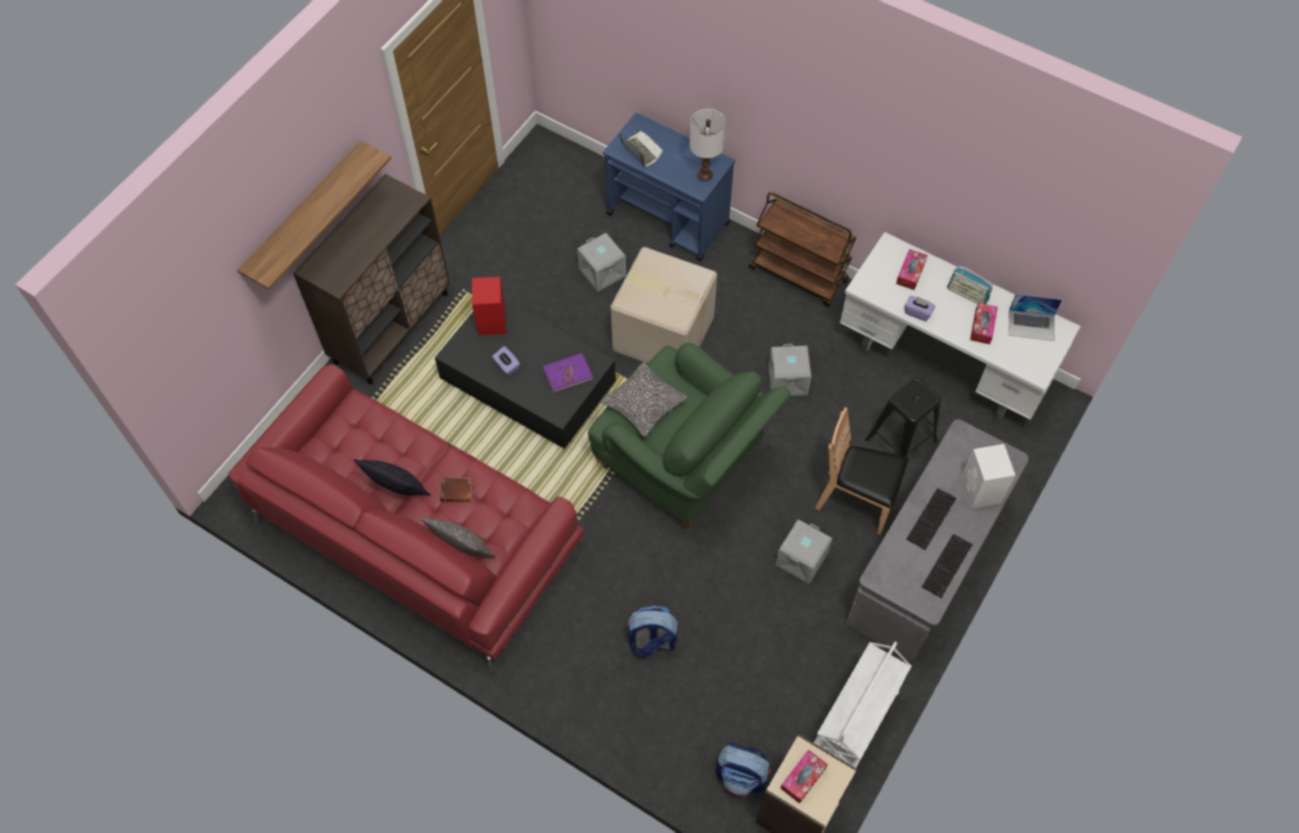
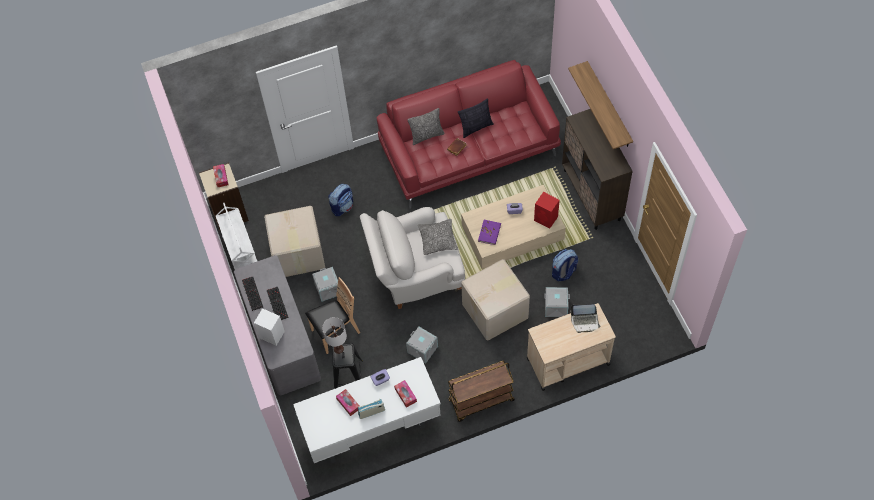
camera: 130 degrees right, 0 degrees up
(528, 383) = (513, 234): black coffee table -> beige coffee table
(668, 219) = (567, 361): blue cart -> beige cart
(684, 463) = (415, 273): green armchair -> white armchair
(704, 174) = (545, 342): white table lamp -> white table lamp (338, 349)
(741, 776) = (260, 203): backpack -> backpack (563, 272)
(783, 645) = (297, 254): none -> cardboard box
(1031, 325) = (330, 428): laptop -> none

